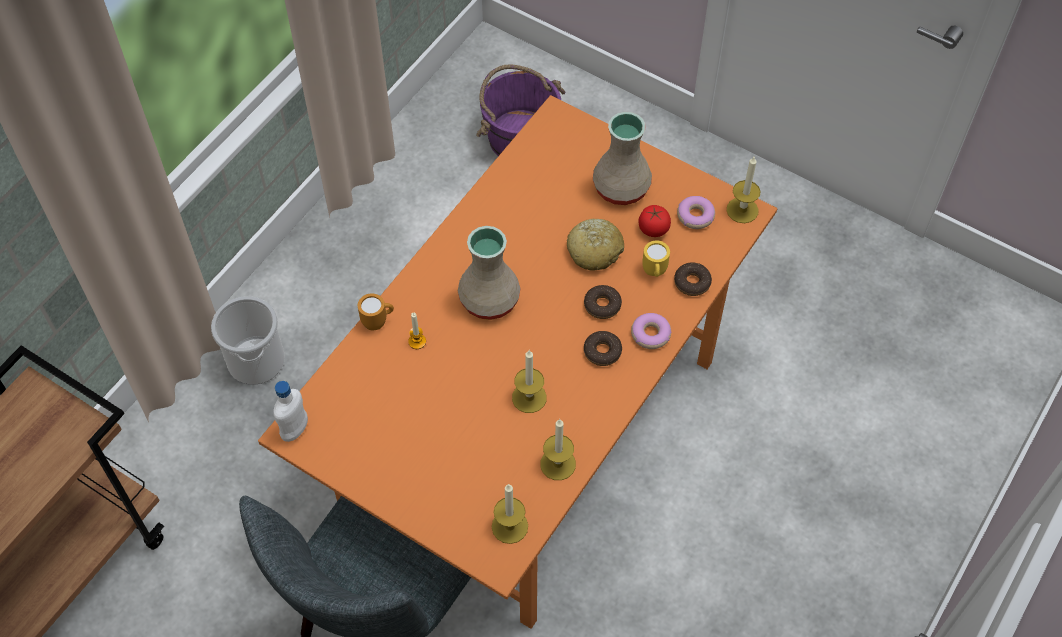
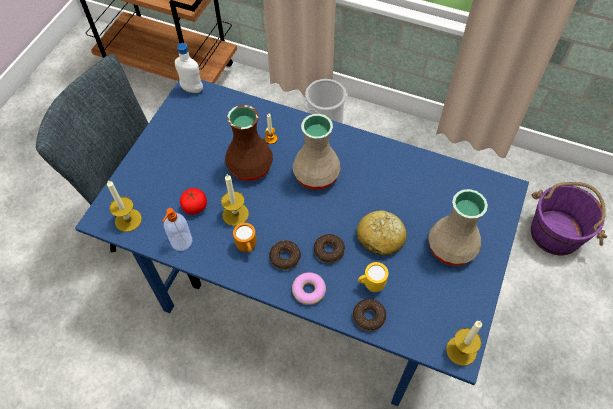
camera: 80 degrees right, 0 degrees up
(378, 322) = (282, 114): orange mug -> orange mug (247, 248)
(455, 372) = (249, 165): none -> brown vase
(530, 429) = (310, 284): orange dining table -> blue dining table
(558, 464) = (181, 242): candle -> soap dispenser
(653, 229) = (416, 278): tomato -> tomato (195, 207)
(695, 216) = (441, 310): donut -> none

